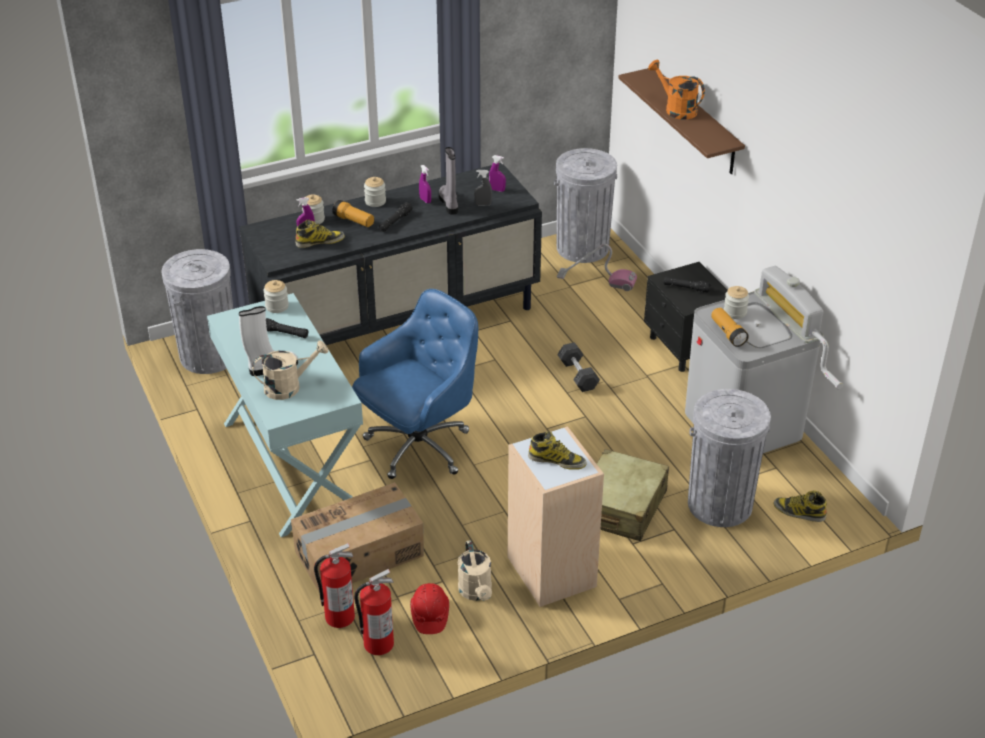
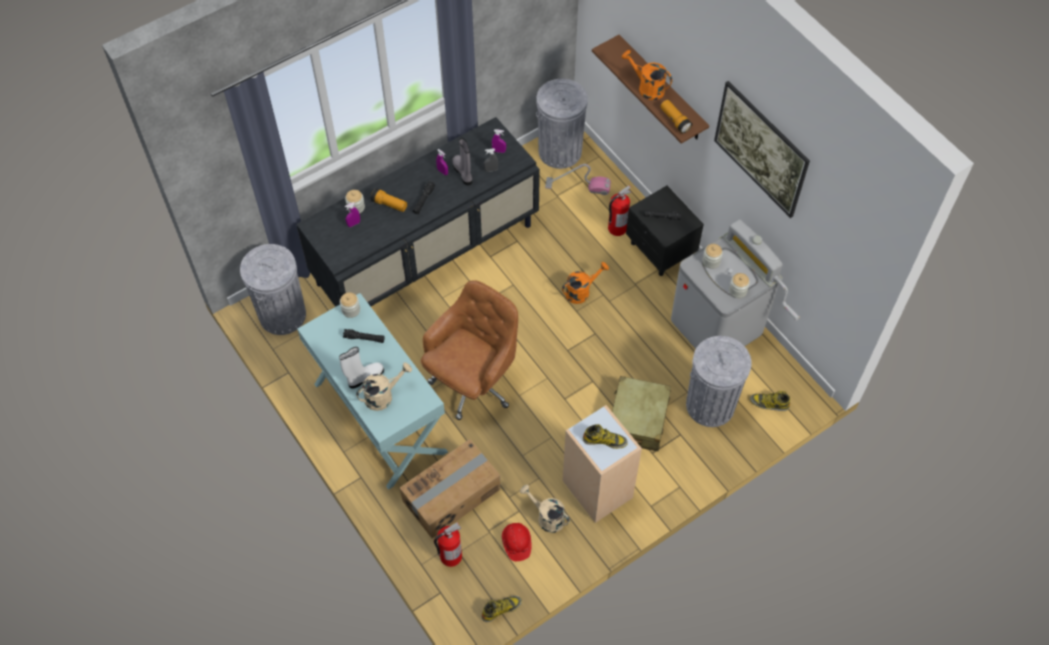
camera: 10 degrees left, 20 degrees up
(320, 241) = (367, 232): boot -> boot (501, 609)
(375, 201) = (401, 179): jar -> jar (737, 290)
(378, 644) = (484, 575): fire extinguisher -> fire extinguisher (616, 228)
(419, 446) = (473, 384): blue office chair -> brown office chair
(476, 593) = (546, 517): beige watering can -> beige watering can turned 150 degrees clockwise
(578, 375) = (581, 291): grey dumbbell -> orange watering can
(728, 333) = (709, 285): flashlight -> flashlight (674, 120)
(796, 173) = (757, 163): none -> picture

